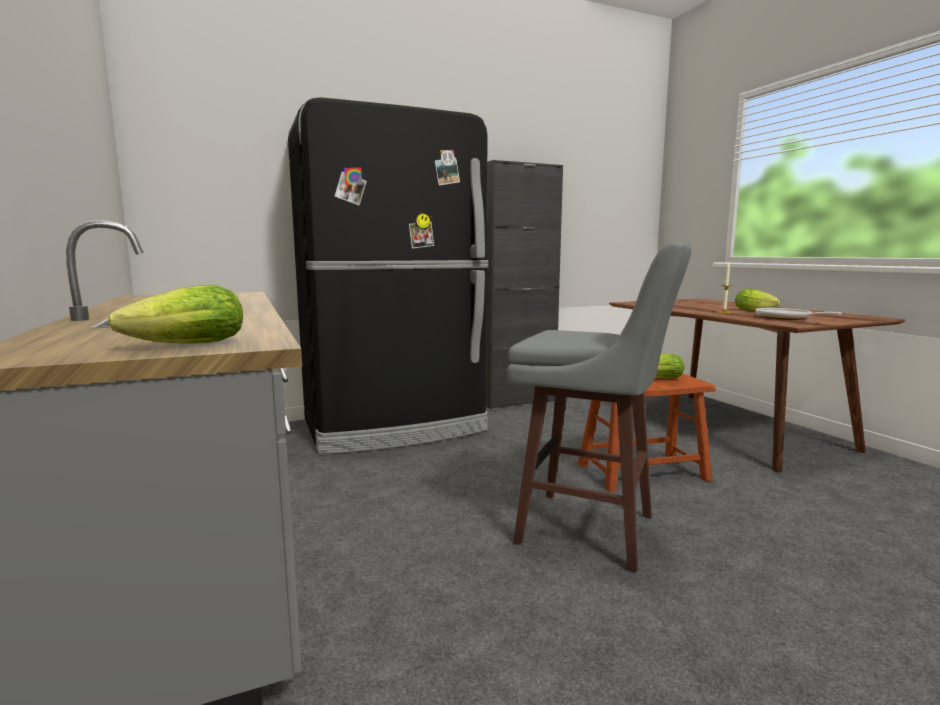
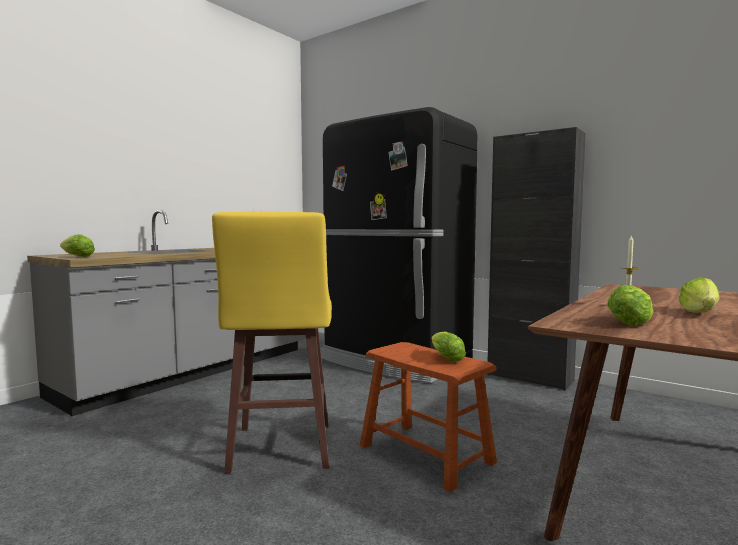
camera: 60 degrees right, 5 degrees down
(590, 530) = (280, 449): grey stool -> yellow stool
(786, 318) = (633, 322): frying pan -> lettuce

